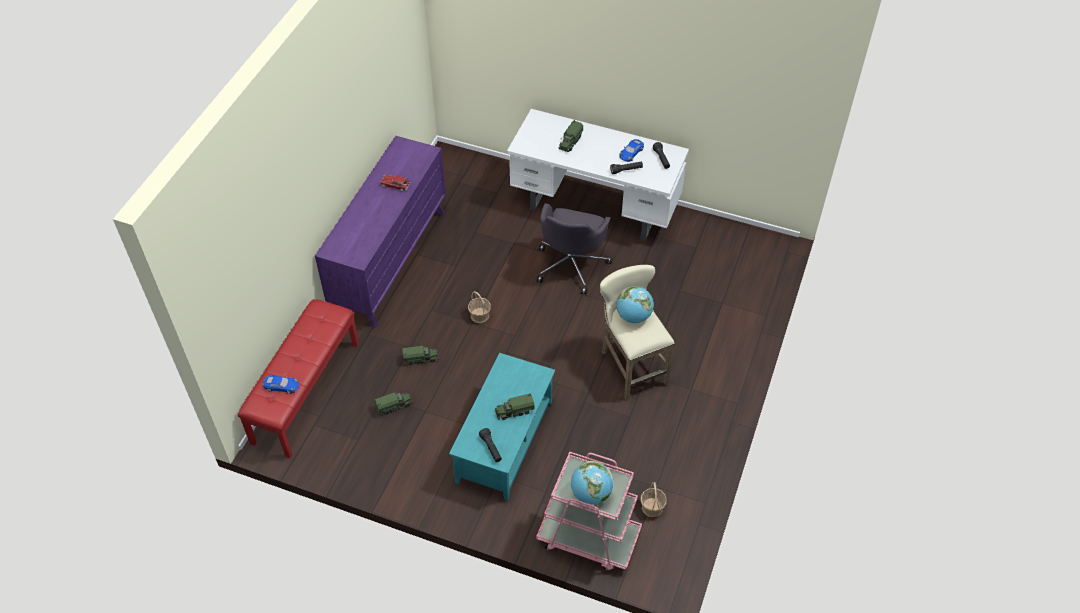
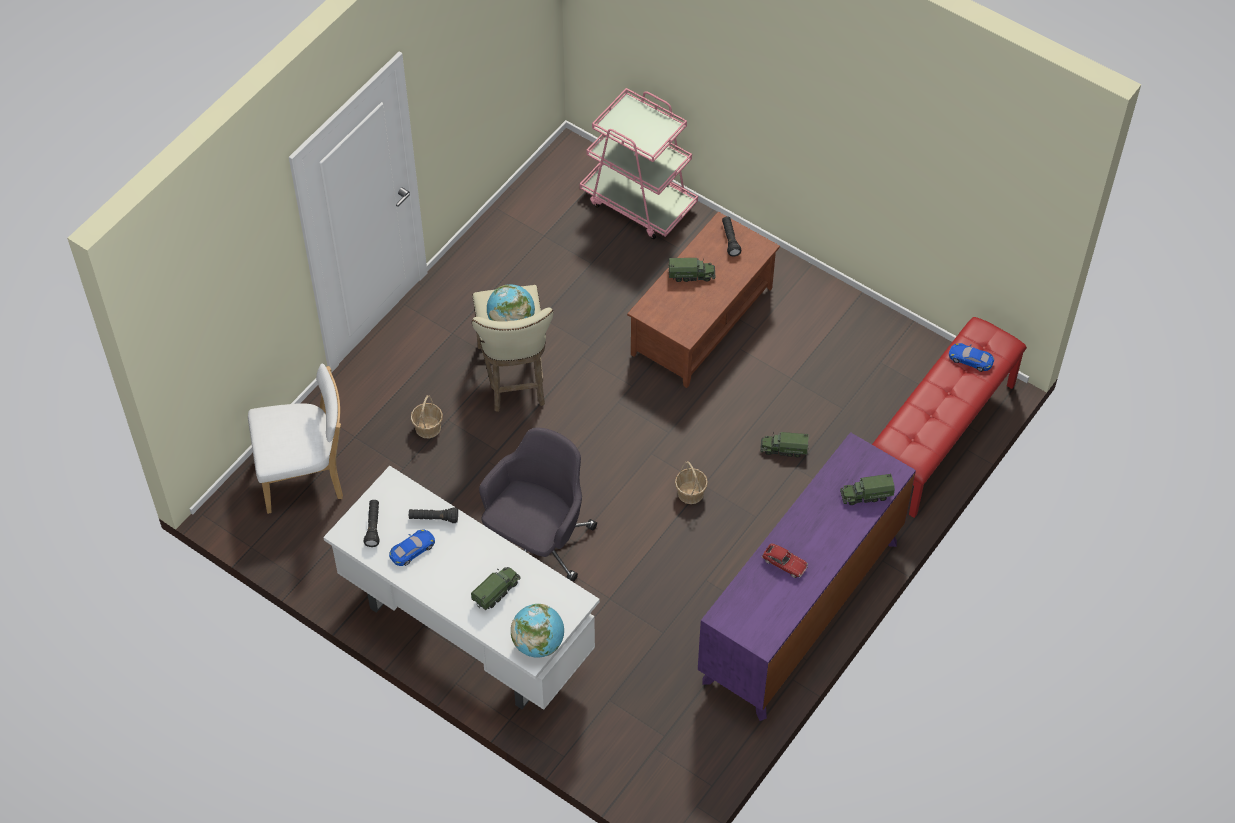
camera: 165 degrees left, 5 degrees up
(394, 405) = (829, 394): toy truck -> toy truck (866, 495)
(505, 442) = (701, 320): turquoise coffee table -> brown coffee table
(591, 493) = (643, 120): globe -> globe (538, 643)
(652, 507) = (557, 216): basket -> basket (428, 427)
(740, 272) = (305, 476): none -> white chair

